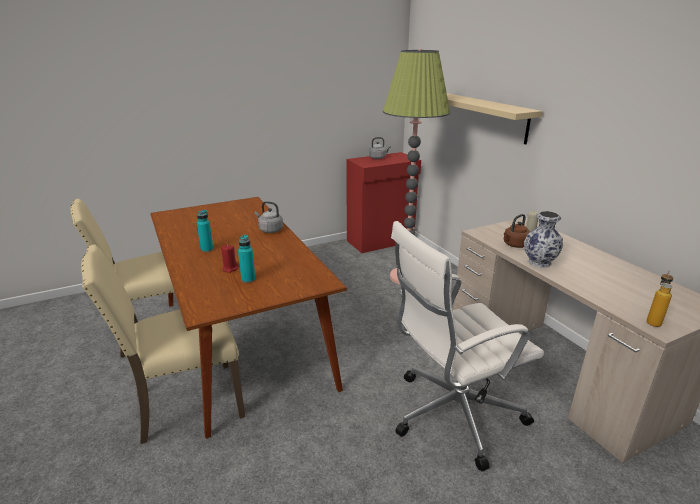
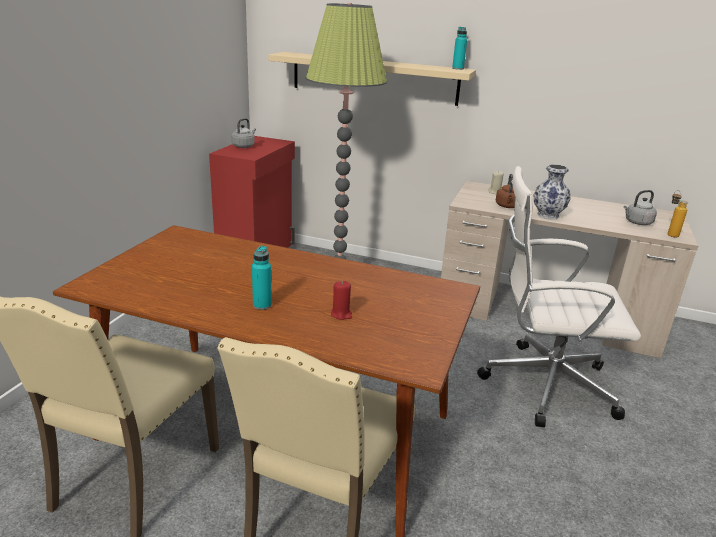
camera: 45 degrees left, 0 degrees up
(248, 279) = (385, 316): turquoise bottle -> turquoise bottle (458, 68)
(269, 230) = (284, 258): grey kettle -> grey kettle (637, 222)
(452, 414) = (544, 384): white office chair -> white office chair turned 75 degrees clockwise

